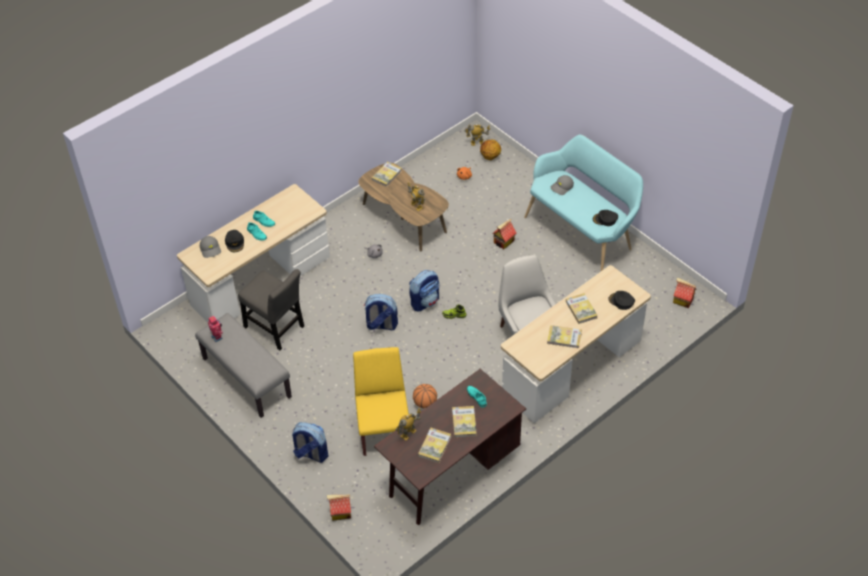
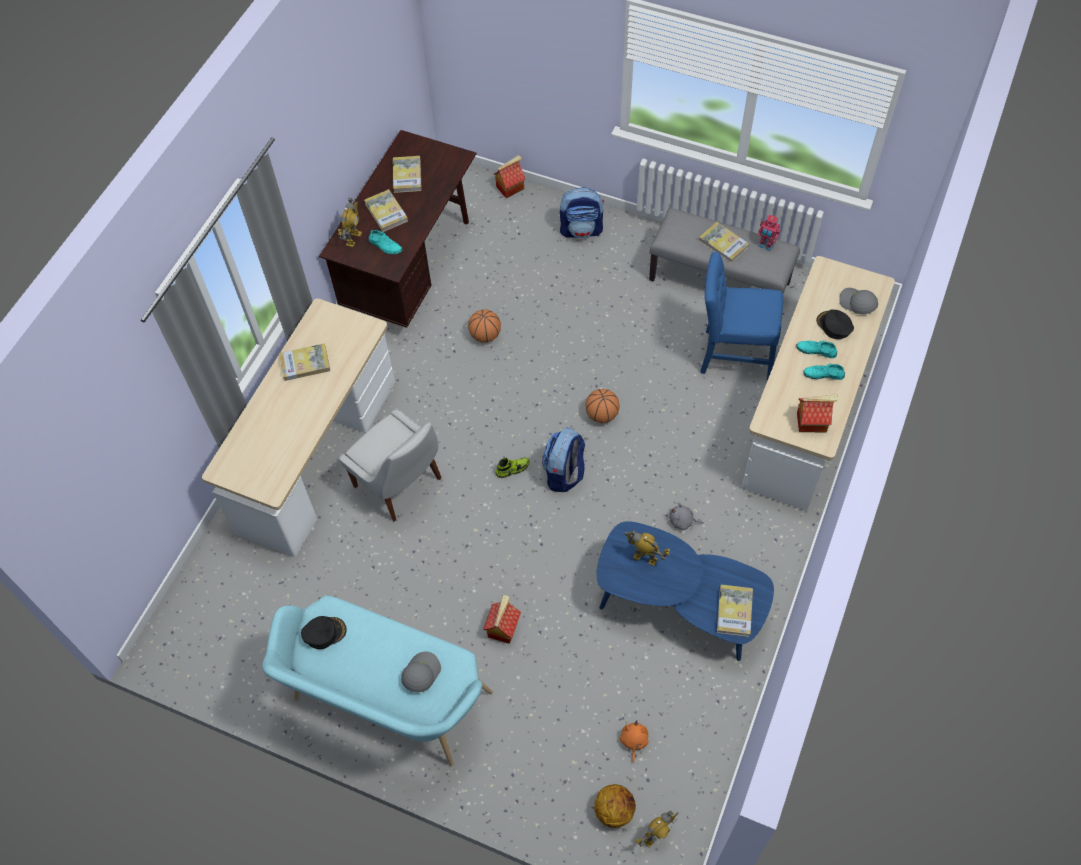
camera: 155 degrees right, 10 degrees up
(276, 328) = (733, 355): grey chair -> blue chair
(381, 325) = (602, 415): backpack -> basketball
(383, 429) = (517, 287): yellow chair -> none
(404, 219) = (679, 605): brown coffee table -> blue coffee table
(408, 434) = (444, 177): toy robot -> toy robot (353, 238)
(581, 309) = (296, 414): book -> book (723, 244)
(621, 301) = (242, 450): black cap -> none
(682, 300) = (189, 632): toy house -> toy house (812, 421)

